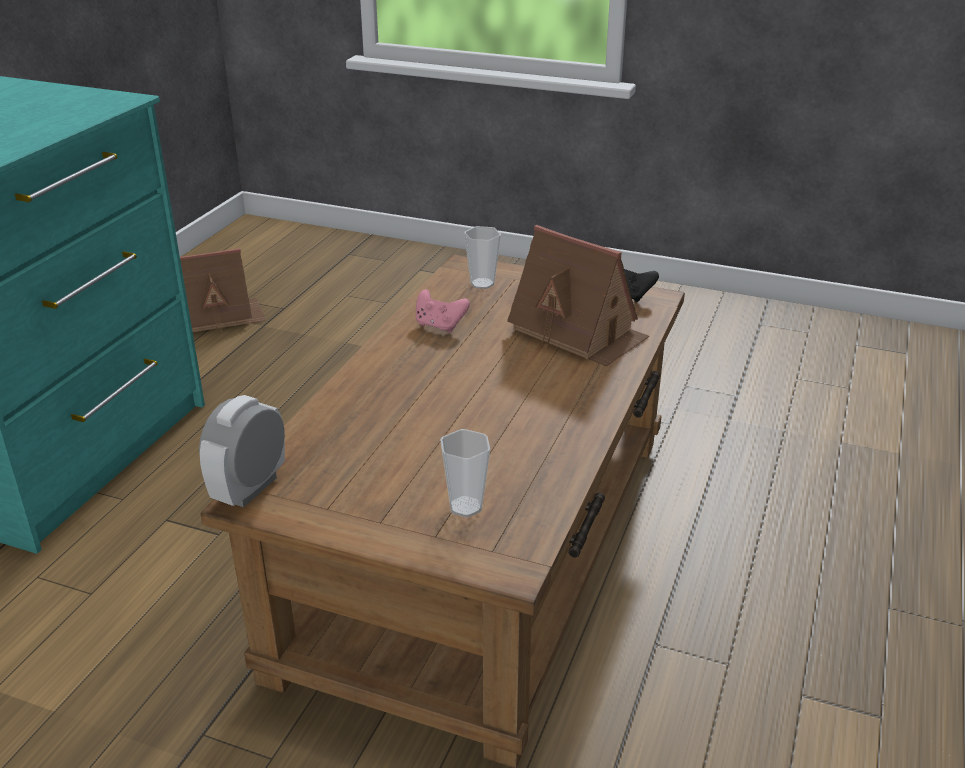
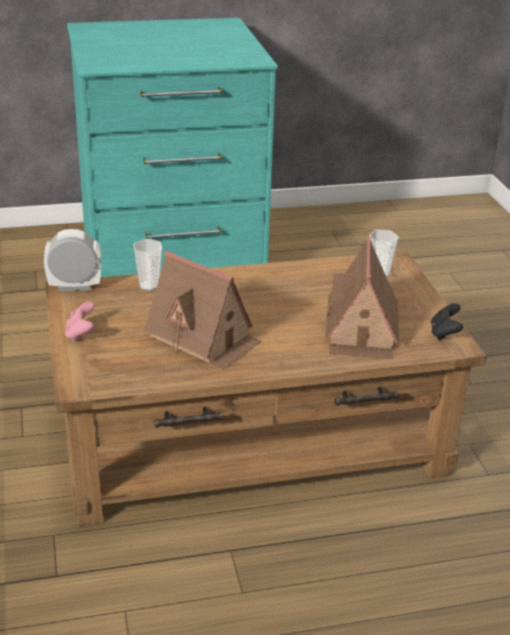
camera: 55 degrees right, 0 degrees up
(219, 316) = (359, 242): toy house -> toy house (203, 338)
(439, 326) = (303, 279): pink game controller -> pink game controller (80, 334)
(465, 507) = (119, 354): cup -> cup (149, 286)

